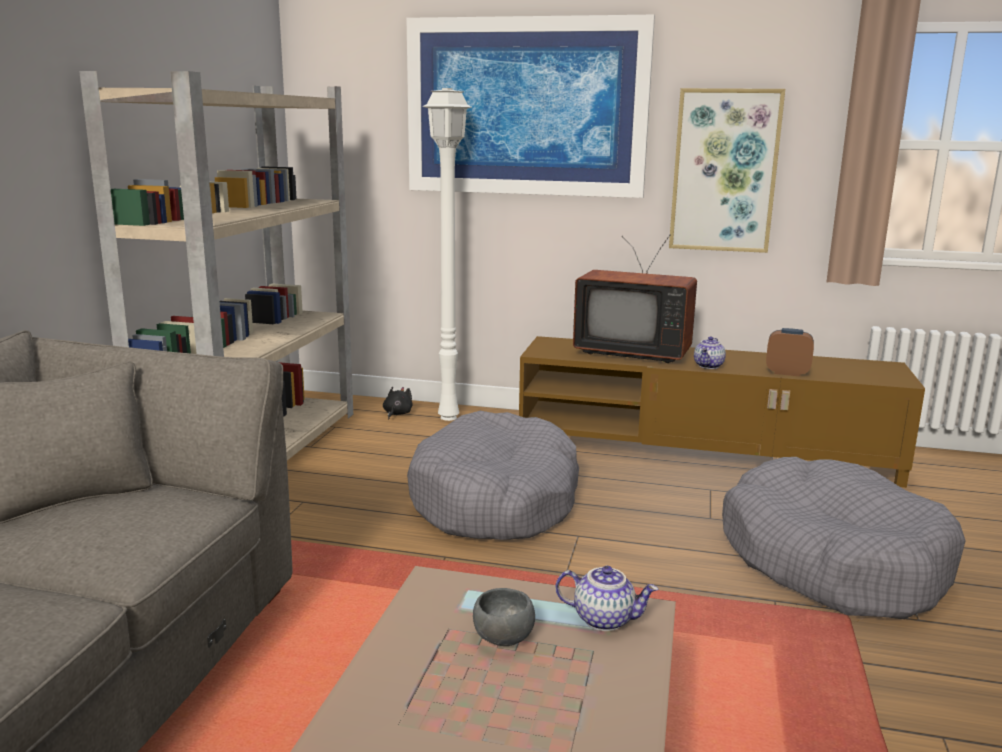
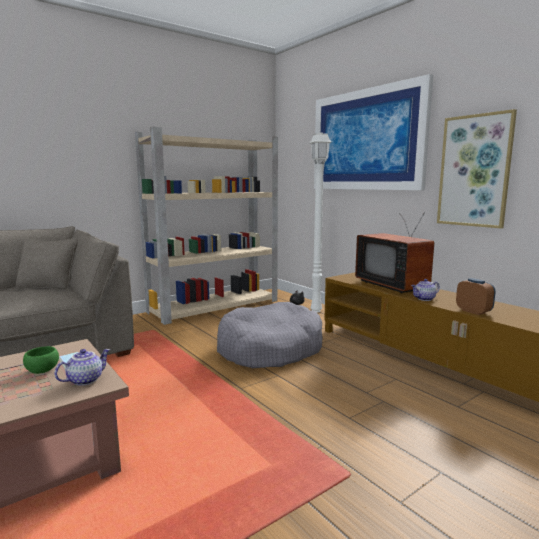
camera: 40 degrees right, 5 degrees down
(501, 637) = (43, 370): grey bowl -> green bowl
(604, 619) = (85, 380): teapot -> teapot turned 105 degrees counterclockwise
(831, 561) = (403, 443): grey dog bed -> none

